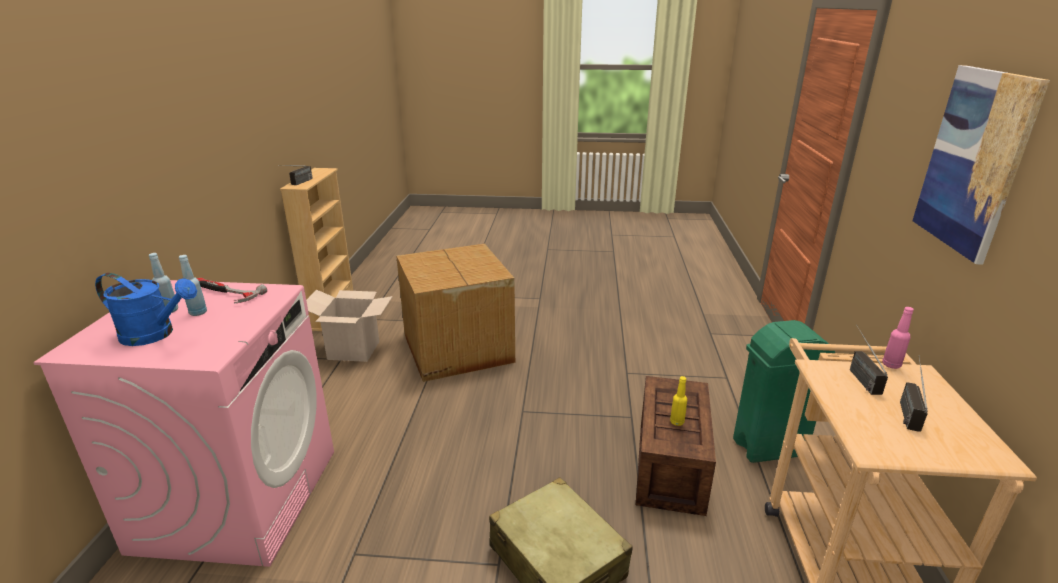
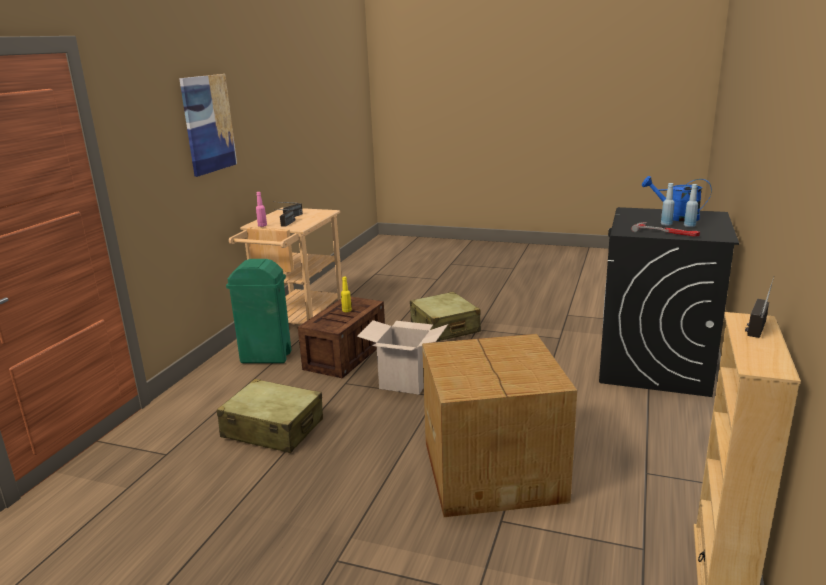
camera: 165 degrees left, 5 degrees down
(238, 498) = (654, 365): pink washing machine -> black washing machine
(354, 350) = (635, 485): cardboard box -> cardboard box (405, 382)
(652, 360) = (273, 429): none -> beige suitcase

